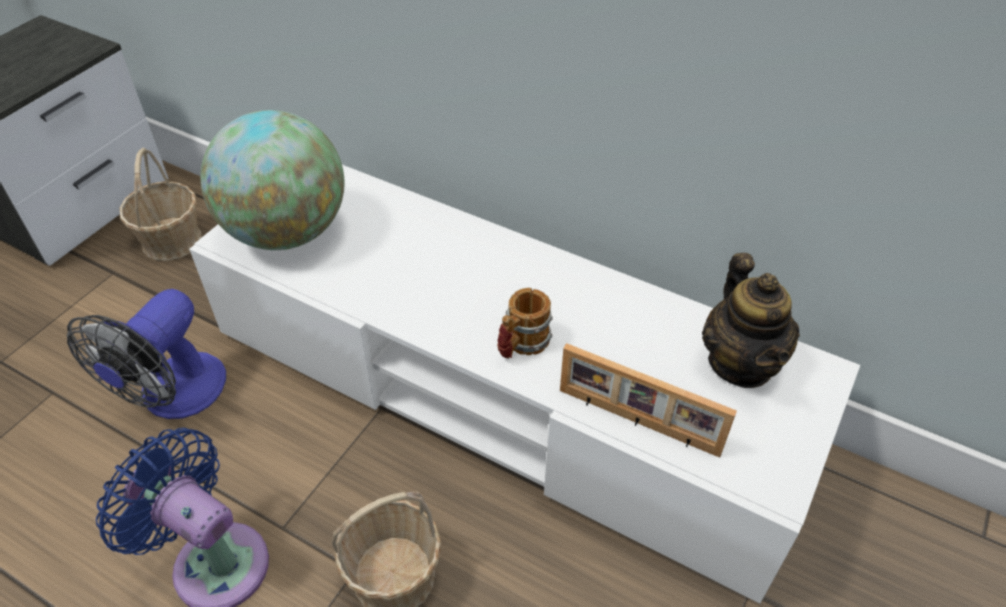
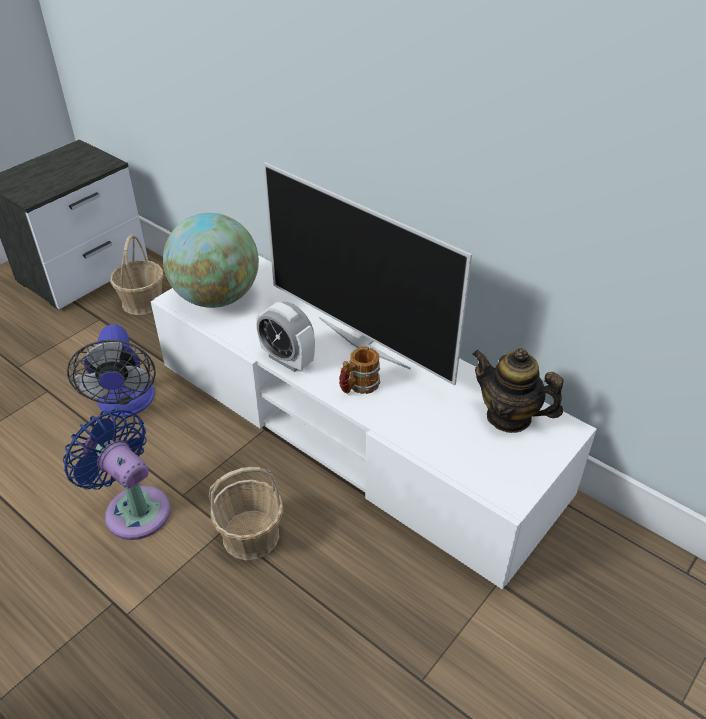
camera: 10 degrees right, 5 degrees down
(174, 397) = (126, 404): fan -> fan turned 45 degrees counterclockwise
(410, 316) = (287, 359): none -> alarm clock
(513, 274) = (364, 341): none -> television
(637, 422) = (425, 444): picture frame -> none
(740, 363) = (509, 417): teapot -> teapot turned 120 degrees clockwise

